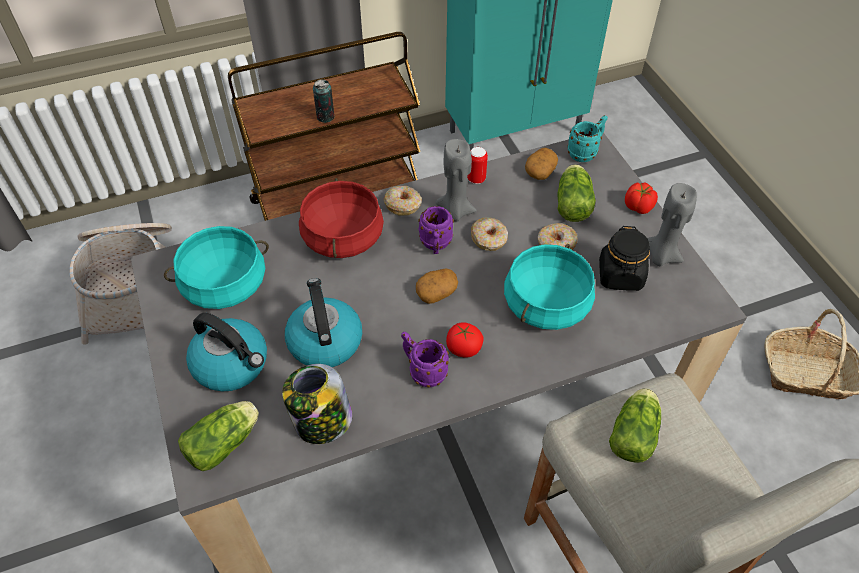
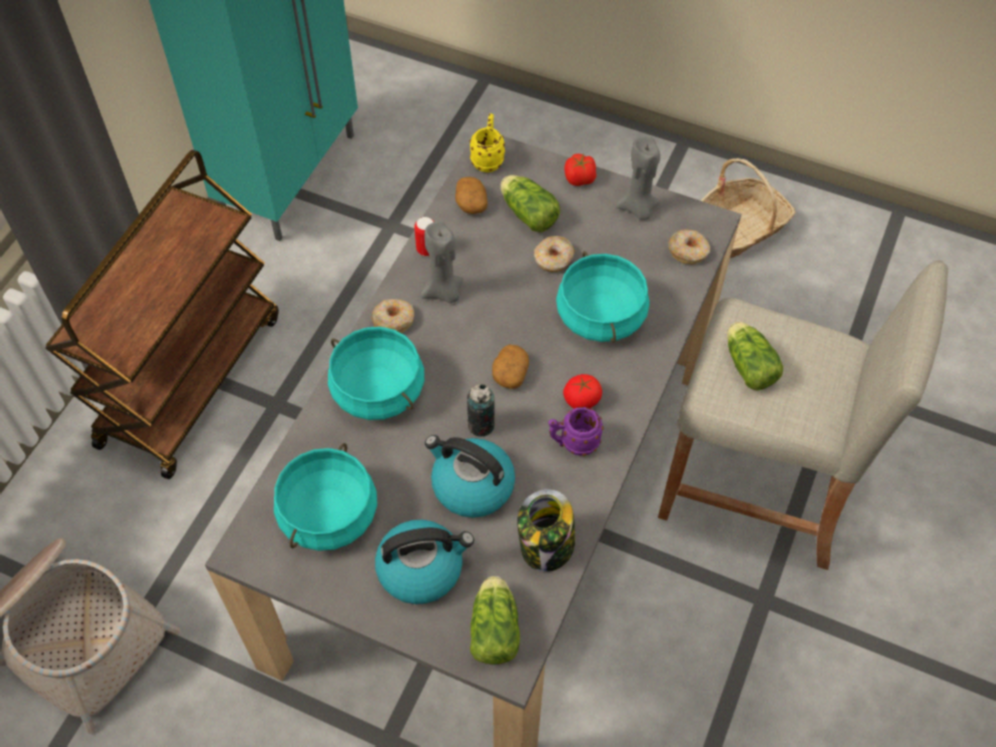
camera: 45 degrees left, 5 degrees up
(325, 117) = (174, 293): can -> can (481, 425)
(342, 237) = (377, 390): red cooking pot -> turquoise cooking pot
(436, 245) = (463, 335): purple mug -> none
(489, 239) = (498, 295): donut -> donut (688, 251)
(585, 152) = (488, 159): turquoise mug -> yellow mug
(620, 275) = (627, 248): black jar -> none

